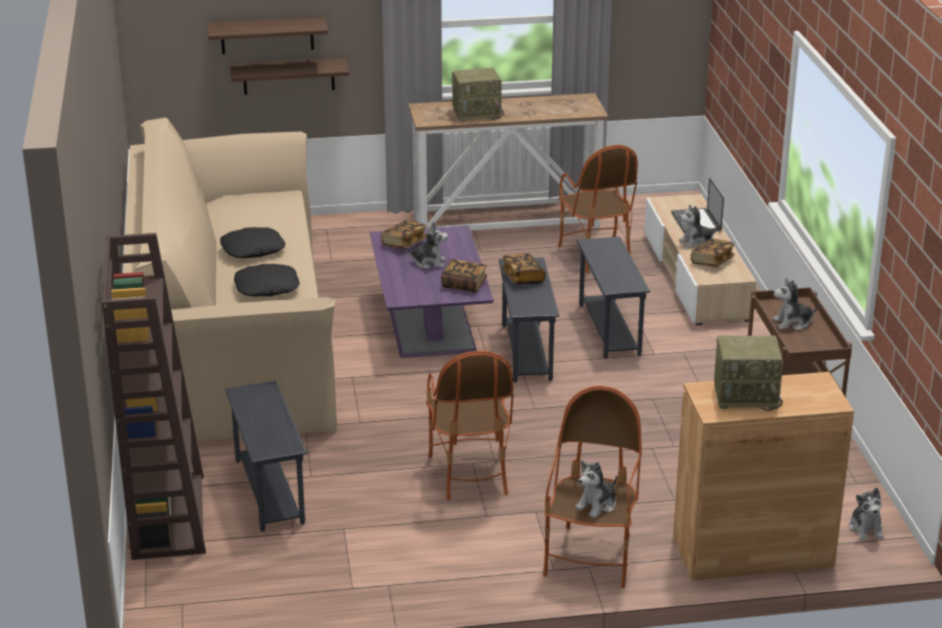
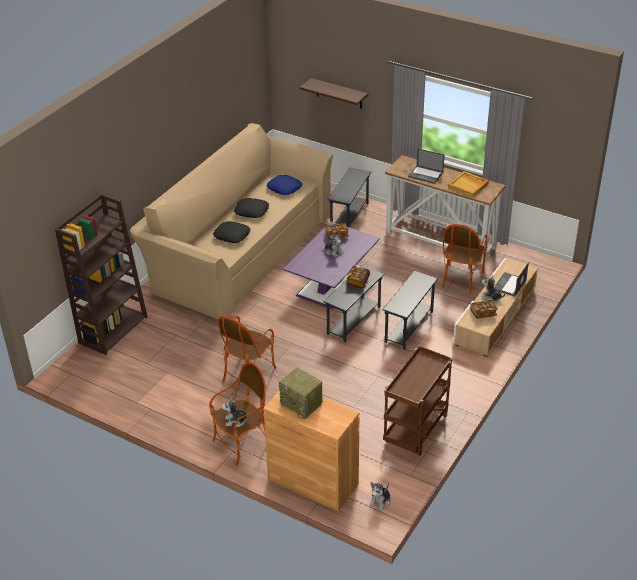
camera: 40 degrees right, 10 degrees up
(258, 208) = (284, 188): none -> blue pillow
(268, 492) = (161, 338): grey side table -> grey side table (349, 216)
(288, 76) = (348, 118): shelf -> none
(464, 284) = (332, 272): book -> none
(477, 113) = (426, 175): radio -> laptop
(550, 107) = (468, 185): none -> beige tray
(792, 323) = (418, 374): plush toy -> none

